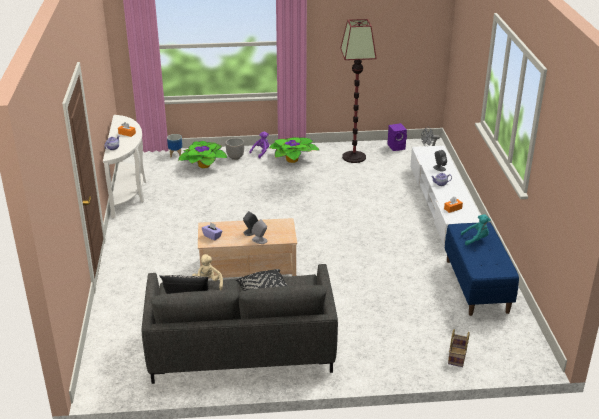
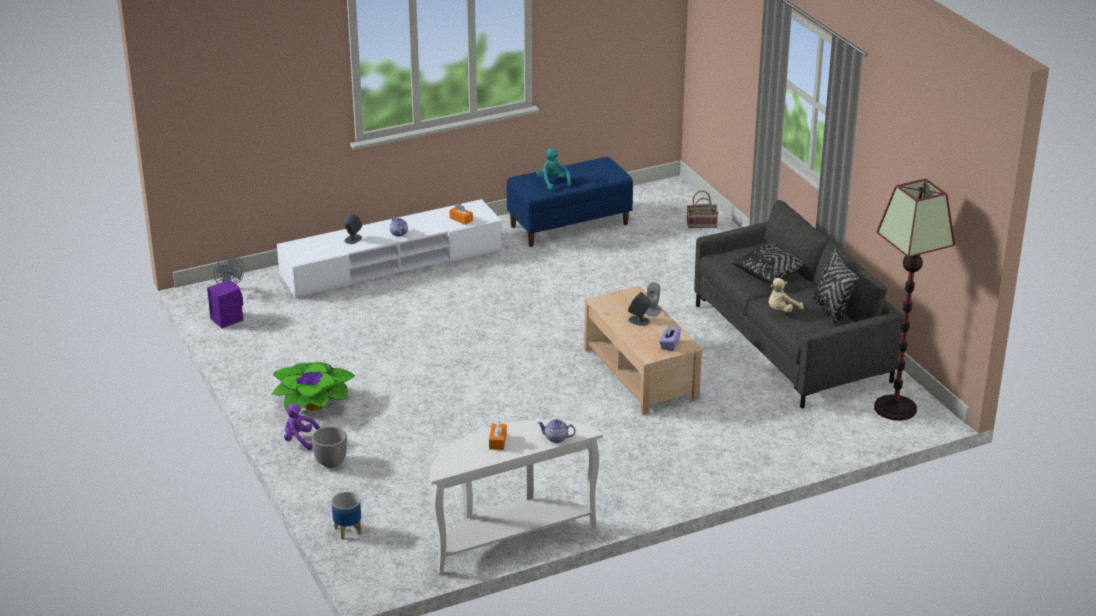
camera: 110 degrees left, 0 degrees up
(204, 164) = (372, 488): potted plant -> none
(353, 157) = (280, 350): floor lamp -> floor lamp (895, 408)

